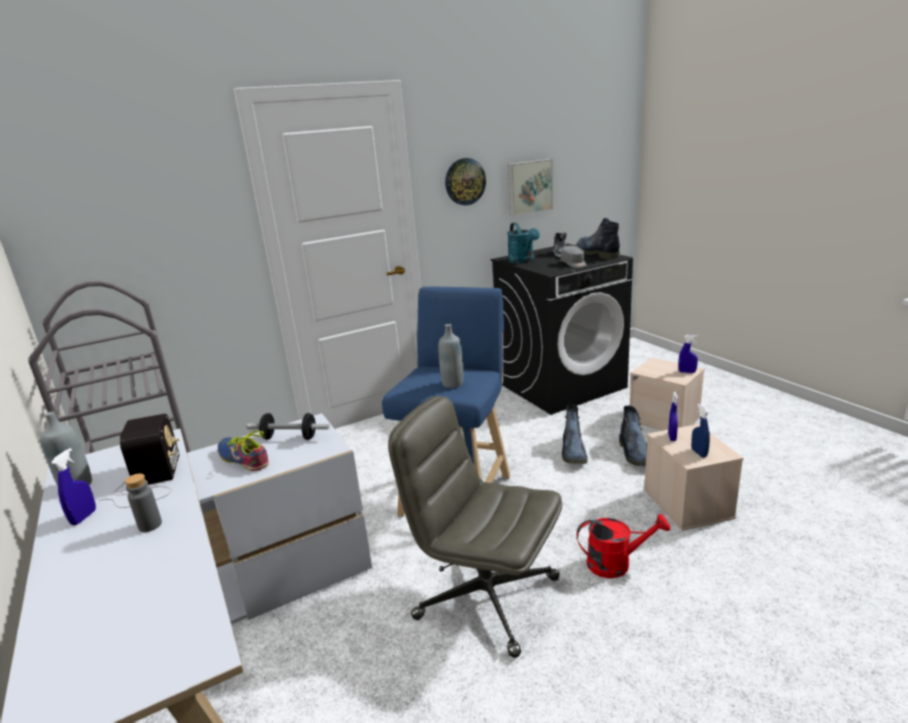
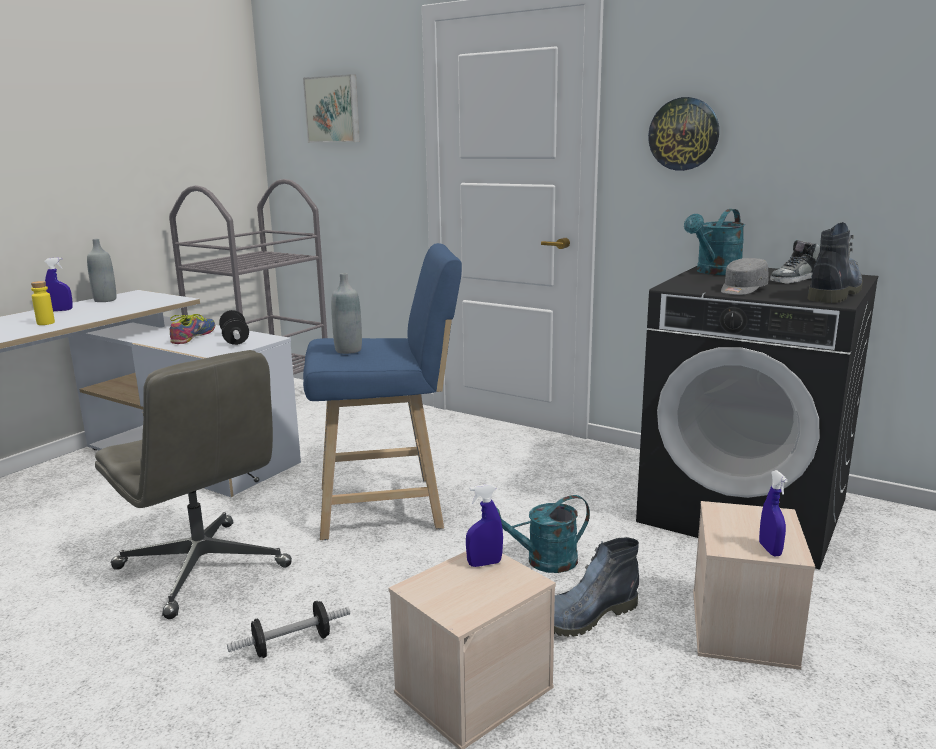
camera: 60 degrees right, 5 degrees down
(149, 481) = (109, 310): radio -> none
(150, 525) = (46, 323): grey bottle -> yellow bottle
(485, 597) = (203, 568): grey office chair -> grey office chair turned 135 degrees clockwise
(529, 187) = (811, 157): picture -> picture (333, 109)
(574, 452) = (543, 562): boot -> turquoise watering can
(616, 563) = (292, 644): red watering can -> dumbbell
(699, 453) = (446, 592): blue spray bottle -> none

